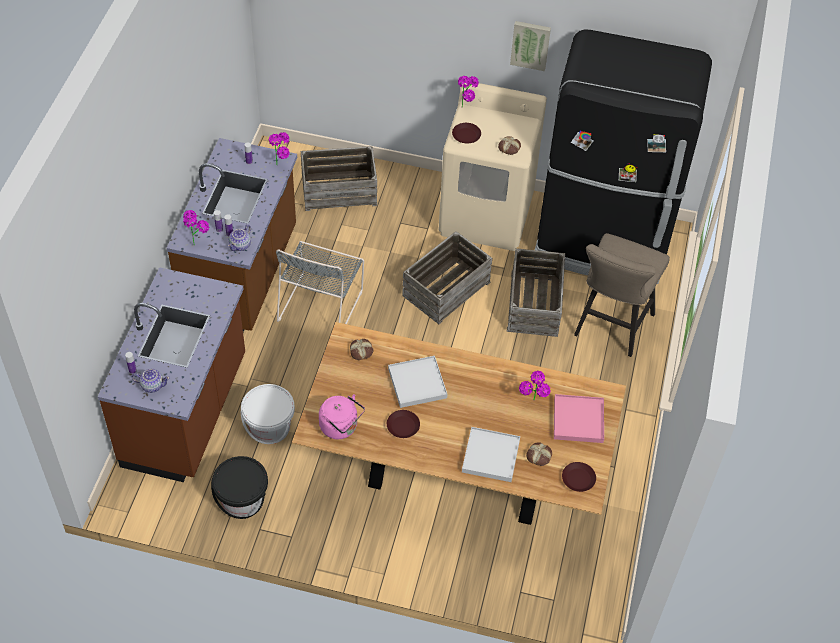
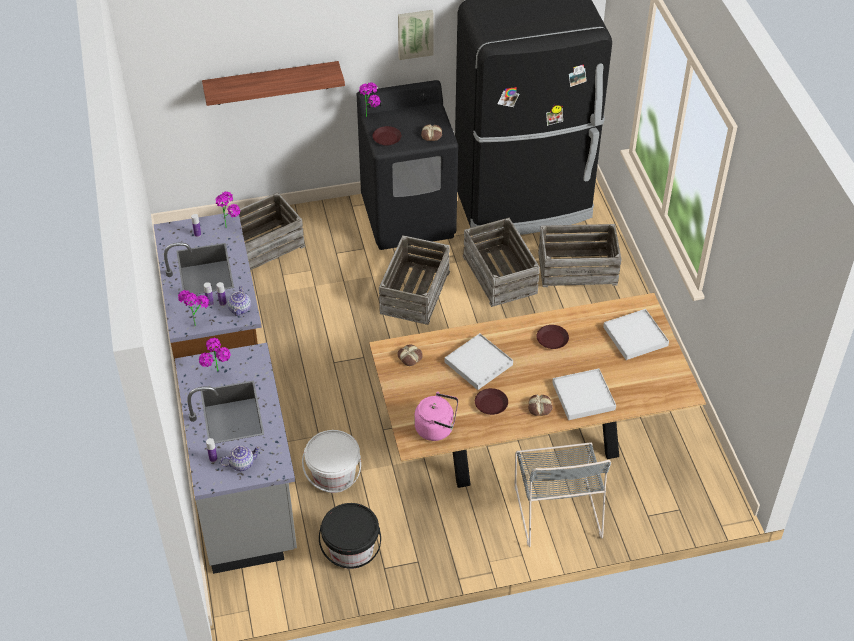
camera: 25 degrees left, 5 degrees down
(187, 412) = (246, 497): brown counter -> grey counter
(321, 303) = (310, 350): grey chair -> grey chair (557, 508)
(384, 44) = (272, 83): none -> shelf
(486, 215) = (409, 217): beige washing machine -> black washing machine
(533, 404) = (589, 339): potted plant -> potted plant (218, 375)
(539, 456) = (623, 379): bread -> bread (540, 407)
(578, 420) = (635, 336): pink tray -> white tray
(578, 479) = (668, 383): brown plate -> brown plate (552, 339)
(610, 328) = (577, 269): beige stool -> crate

